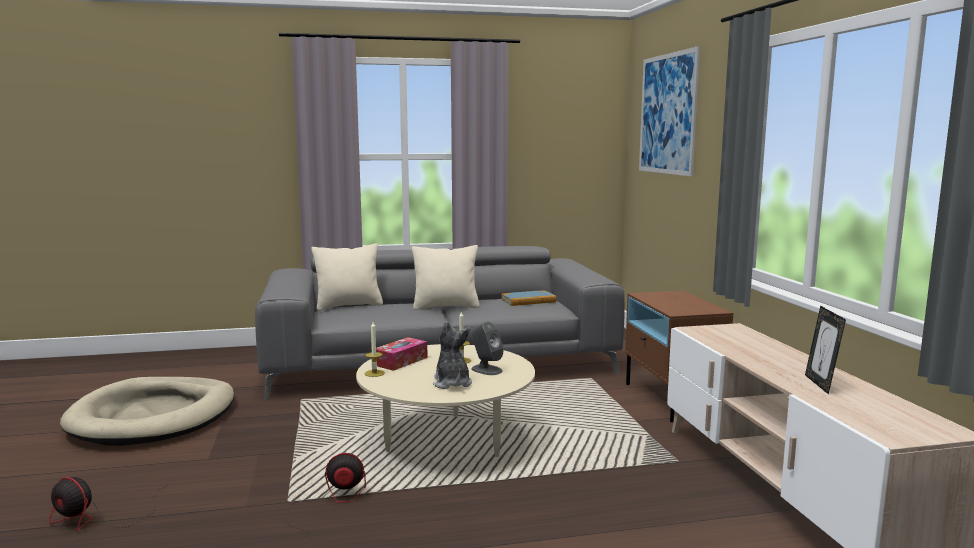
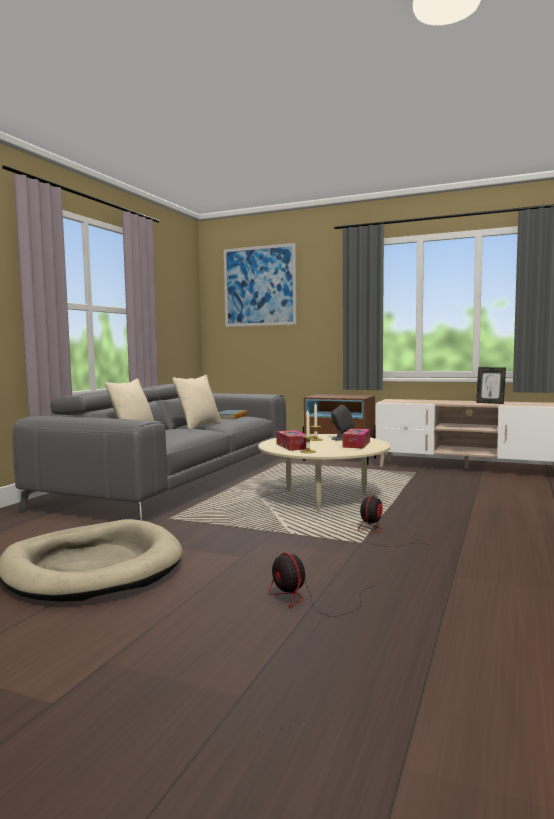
camera: 55 degrees left, 5 degrees down
(98, 518) = (309, 601): fan -> fan turned 90 degrees clockwise
(451, 383) = (356, 444): plush toy -> tissue box

